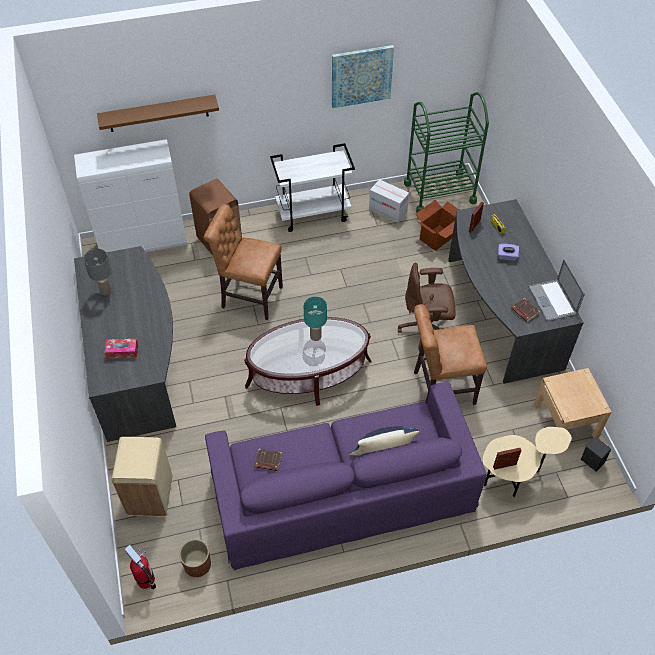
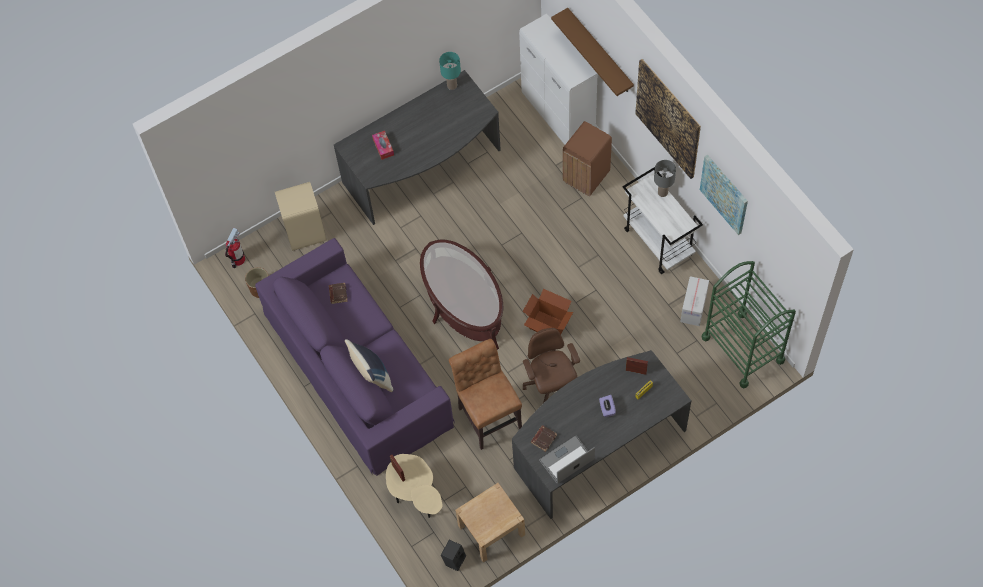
camera: 75 degrees right, 10 degrees up
(105, 290) = (439, 108): grey table lamp -> grey table lamp (662, 192)
(249, 296) = (530, 225): brown chair -> none
(271, 77) = (668, 118): none -> picture
(315, 337) = (472, 286): turquoise table lamp -> turquoise table lamp (451, 85)
(437, 238) = (675, 364): cardboard box -> cardboard box (548, 326)

